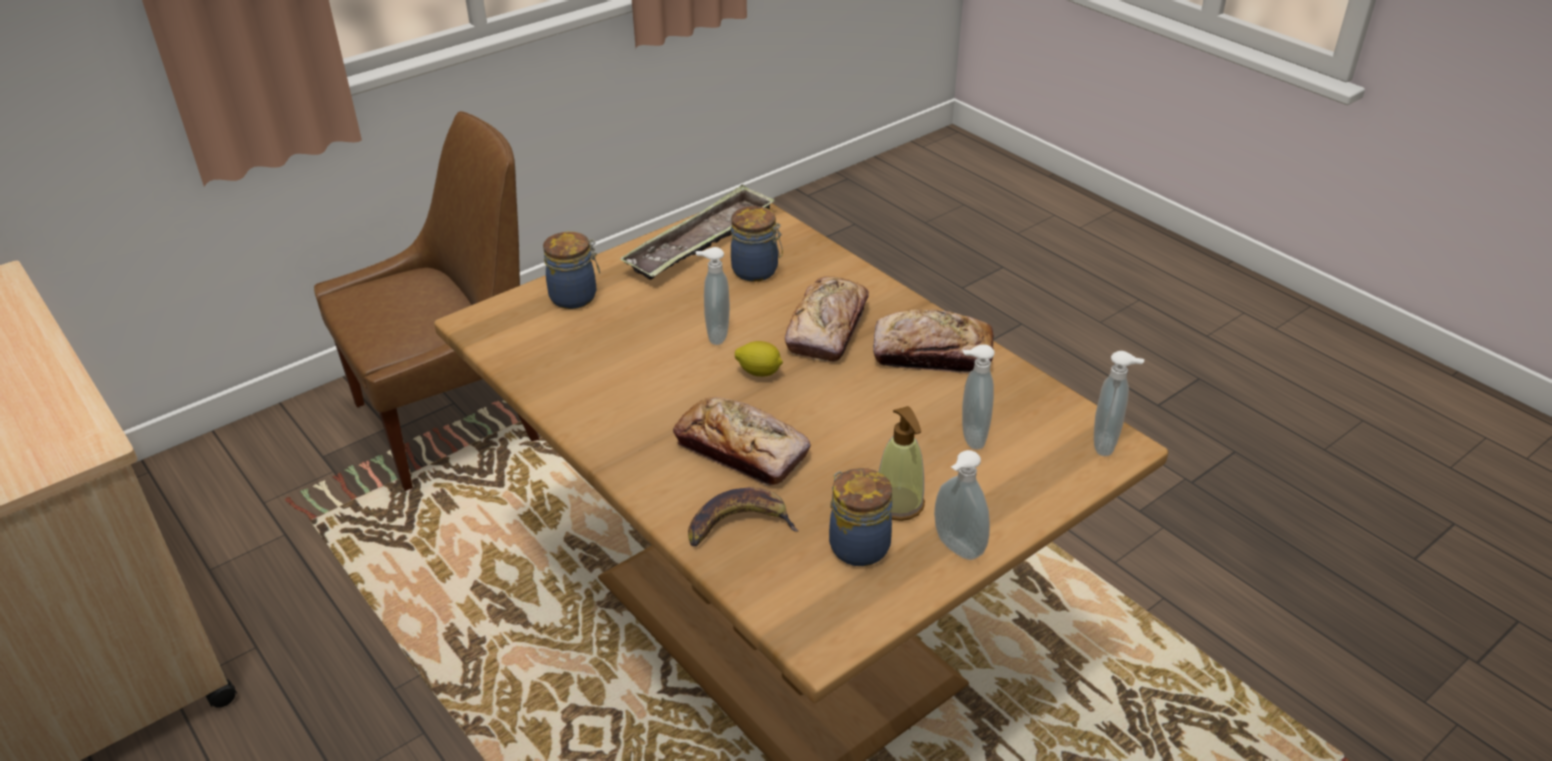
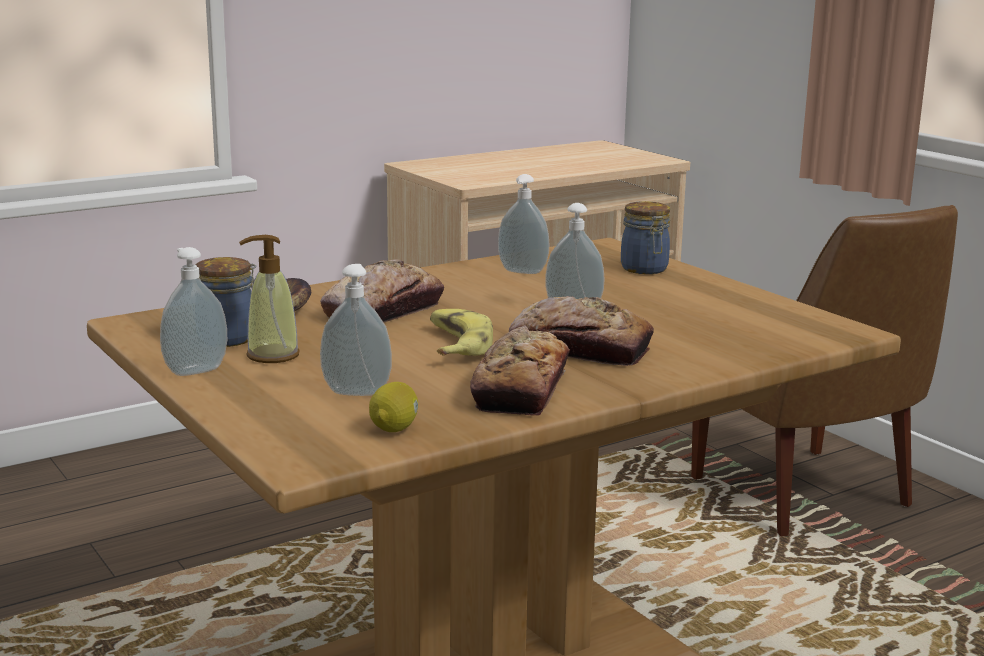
camera: 95 degrees right, 20 degrees down
(701, 242) = (761, 310): tray -> none
(757, 271) = (701, 328): jar -> none
(759, 372) = (504, 321): lemon -> lemon (395, 428)
(836, 395) = (455, 345): none -> banana
(1107, 444) = (306, 454): soap dispenser -> soap dispenser (522, 272)

